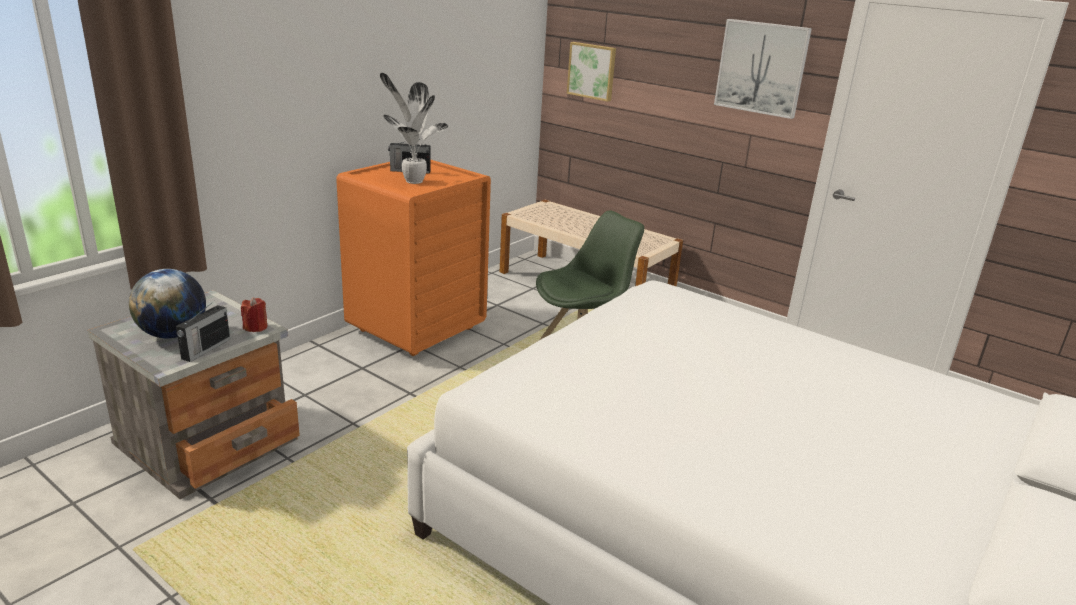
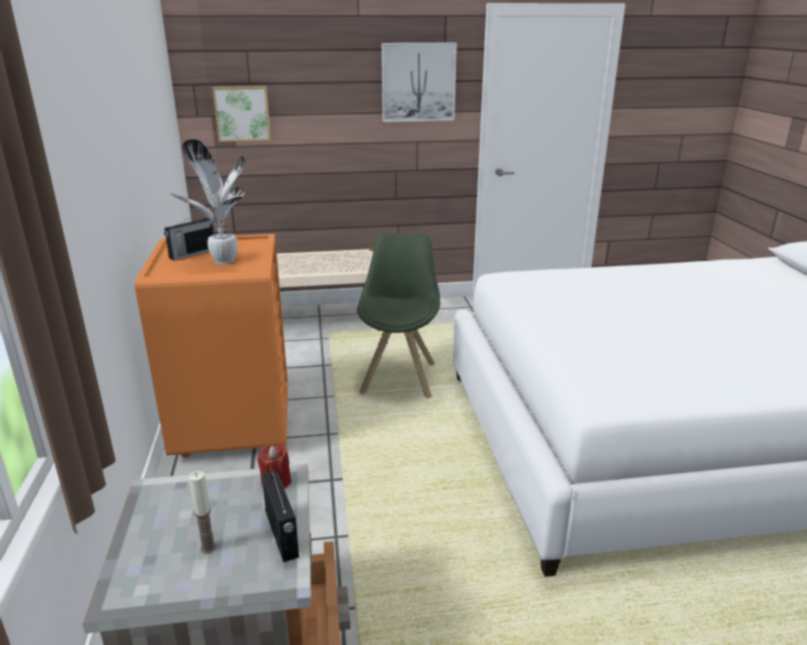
camera: 45 degrees left, 0 degrees up
(173, 334) = (208, 548): globe -> candle

